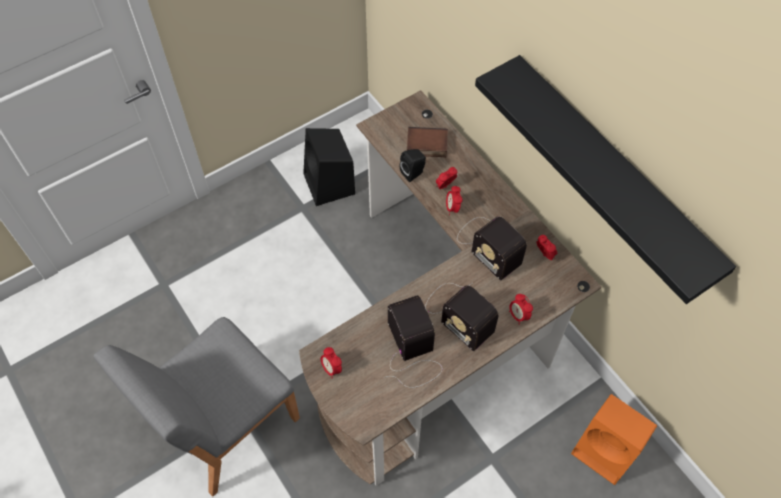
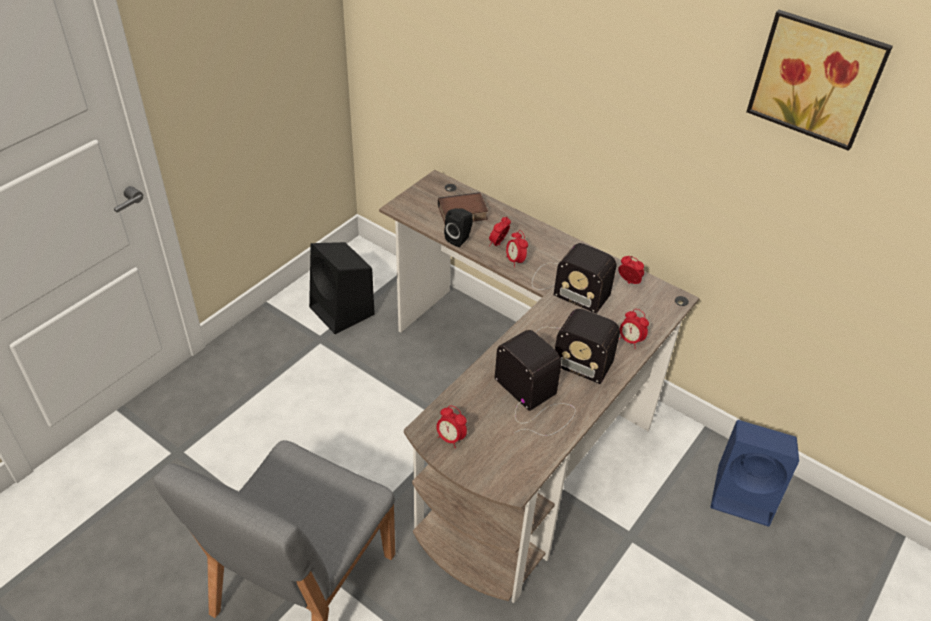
camera: 20 degrees left, 15 degrees down
(607, 451) = (745, 495): orange speaker -> blue speaker
(612, 171) = (697, 144): black shelf -> none
(705, 168) = (817, 77): none -> picture

